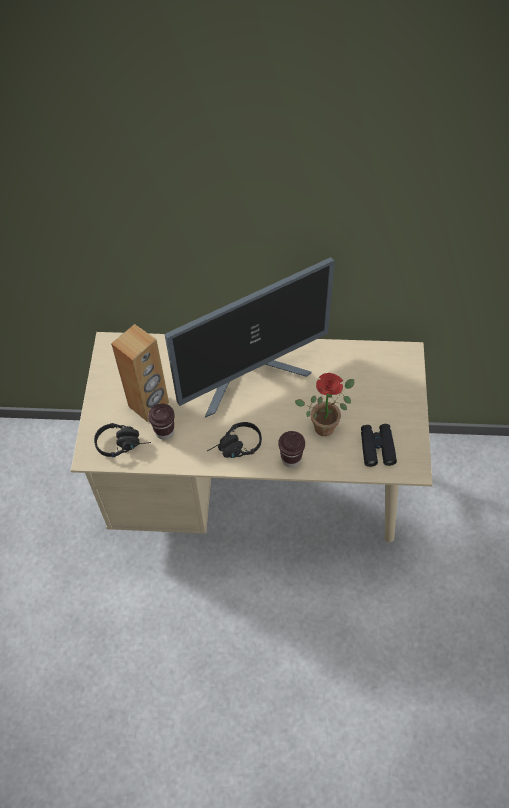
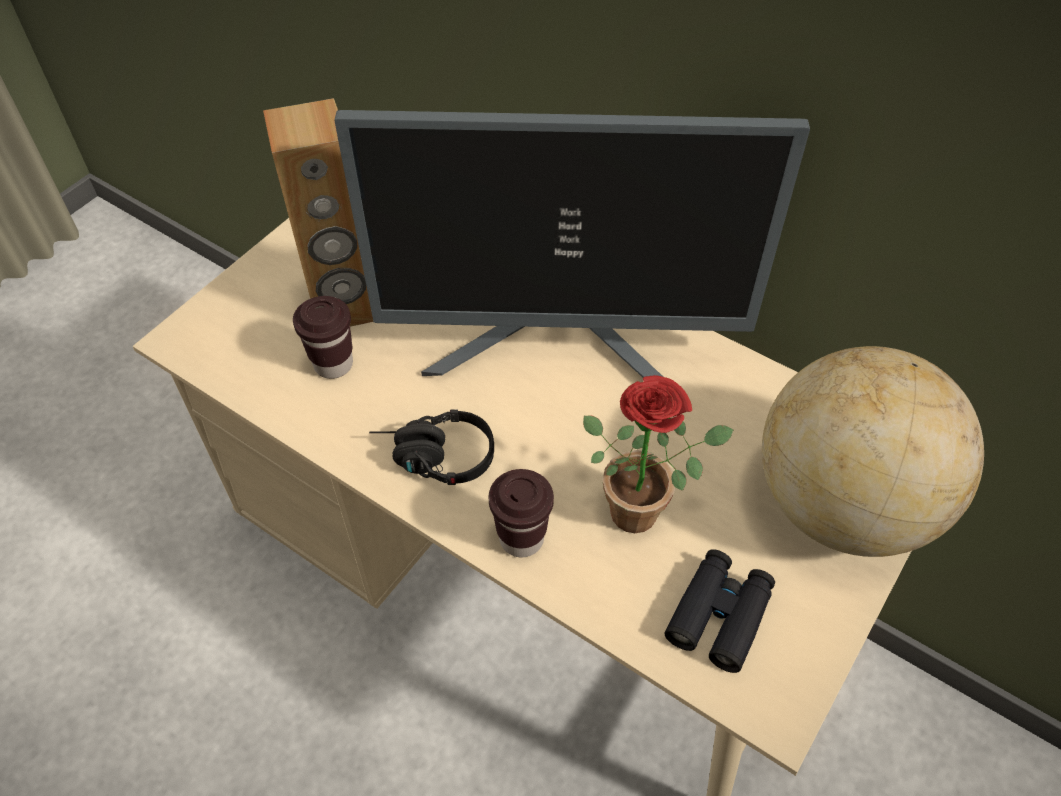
camera: 30 degrees right, 5 degrees down
(124, 443) = (251, 347): black headphones -> none
(394, 384) = (841, 504): none -> globe

